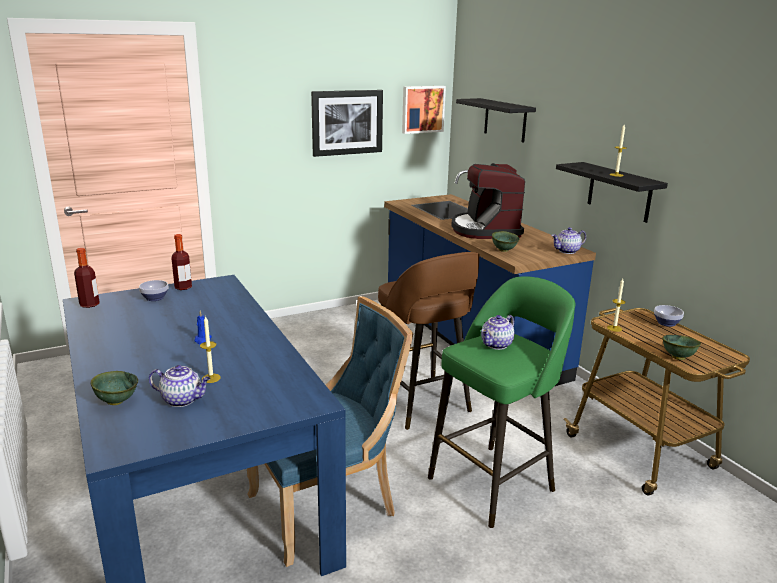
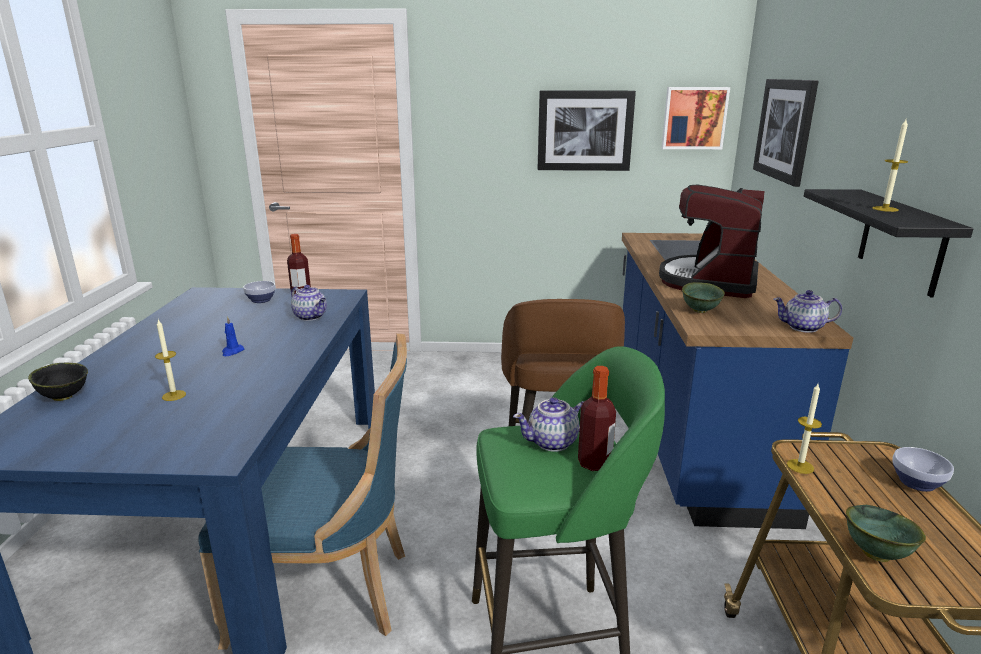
camera: 30 degrees right, 0 degrees up
(89, 304) = (202, 296): bottle -> bottle (594, 463)
(116, 401) = (65, 397): green bowl -> black bowl
(183, 400) = (113, 412): teapot -> teapot (311, 316)
(505, 120) = (785, 129): black shelf -> picture

